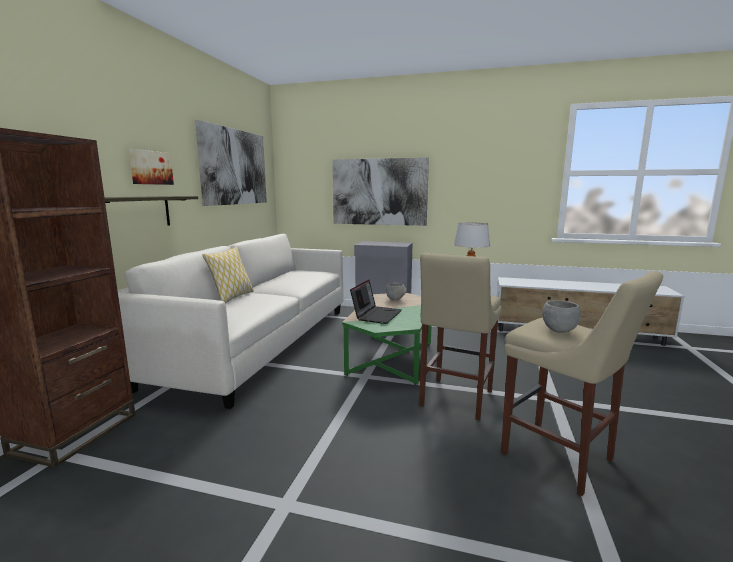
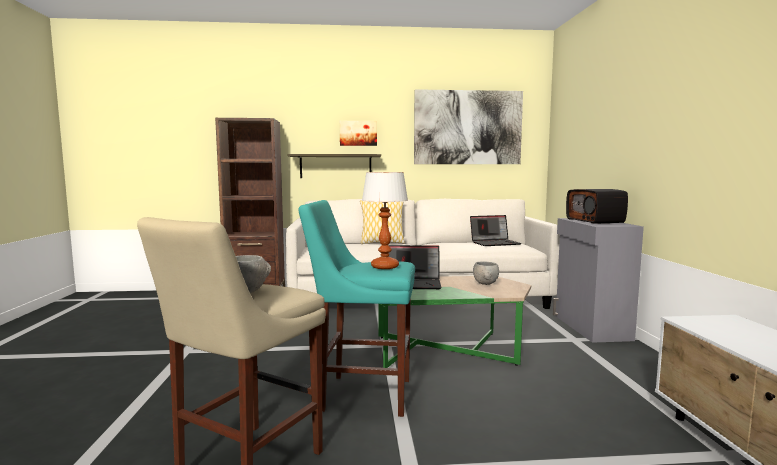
camera: 70 degrees right, 5 degrees down
(301, 273) = (495, 243): none -> laptop
(379, 192) = (620, 146): picture -> none
(379, 243) = (595, 220): none -> radio
(454, 400) = (361, 394): beige stool -> turquoise stool

